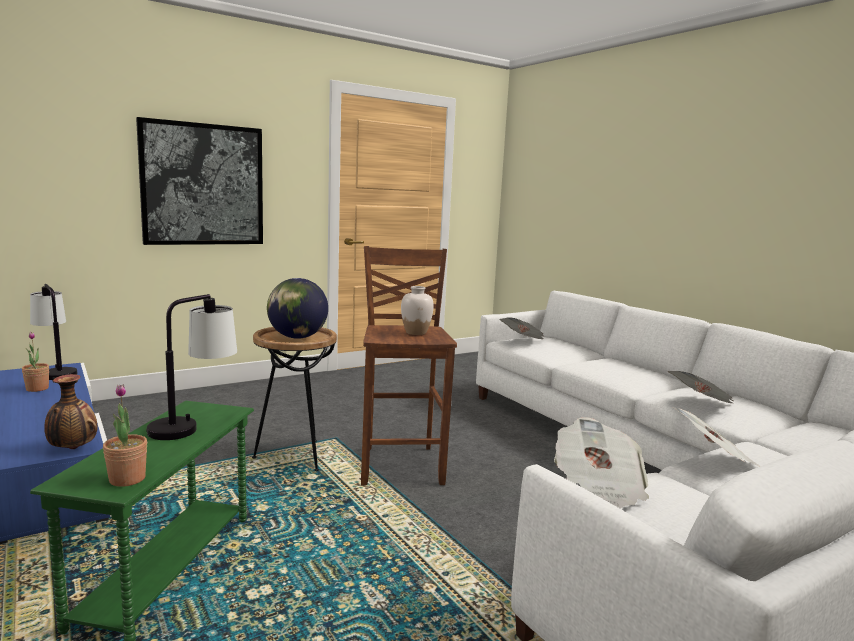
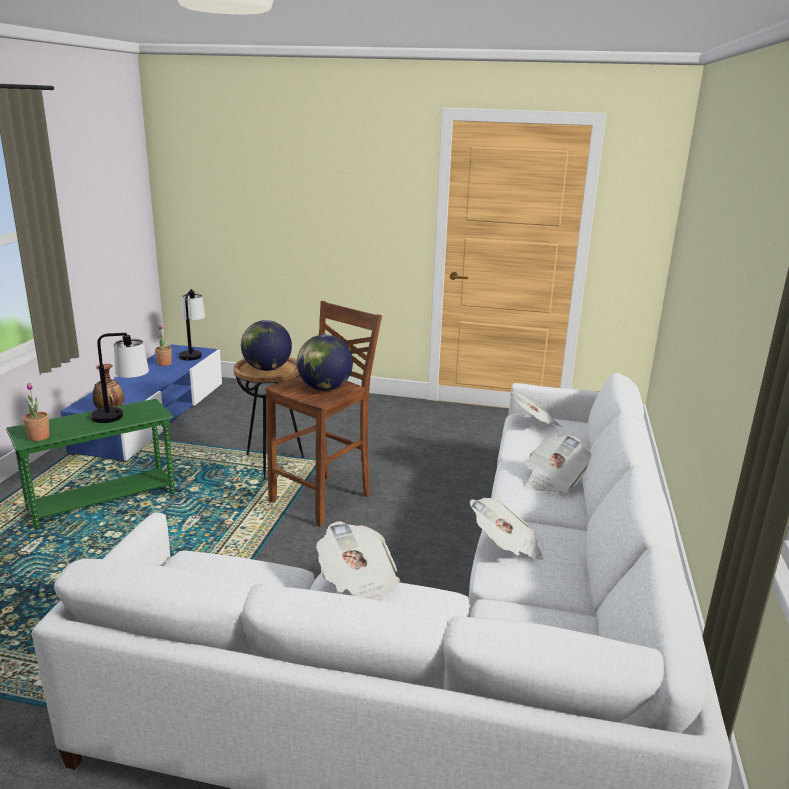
camera: 45 degrees right, 10 degrees up
(203, 184) = (317, 214): picture -> none
(416, 333) = (325, 389): white vase -> globe
(598, 488) = (216, 553): newspaper -> newspaper (554, 480)

